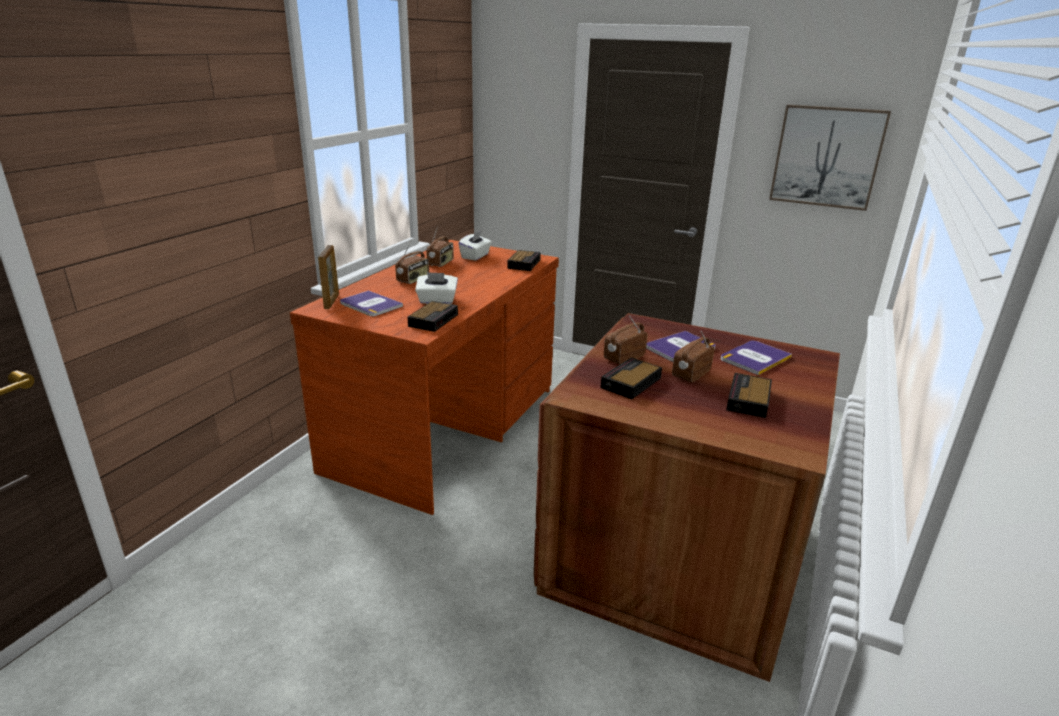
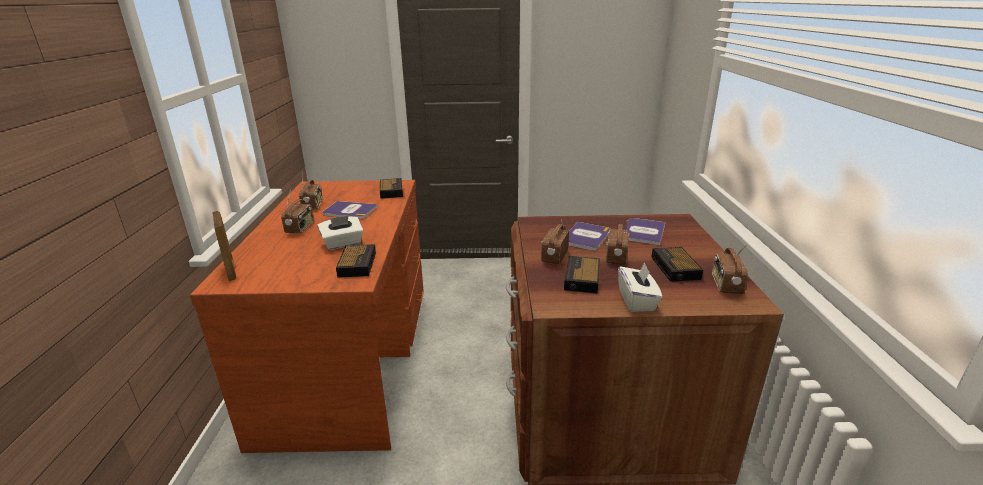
camera: 25 degrees left, 0 degrees up
(370, 305) = (277, 264): book -> book (350, 211)
(475, 256) = (340, 193): white tissue box -> white tissue box (637, 301)
(788, 430) = (725, 285): none -> radio
(827, 157) = (603, 66): picture -> none

